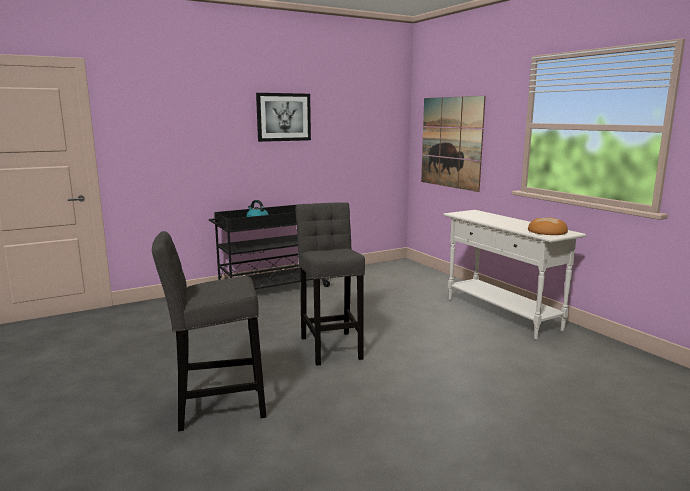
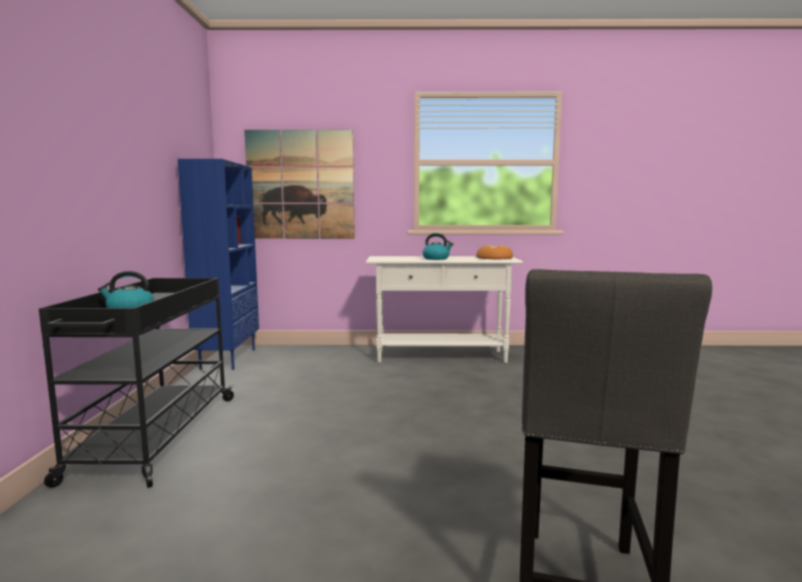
camera: 60 degrees left, 5 degrees down
(283, 117) = (108, 122): picture -> none
(331, 346) = (431, 447): grey stool -> none
(384, 266) = (228, 359): none -> blue bookcase
(497, 222) = (436, 258): none -> kettle

